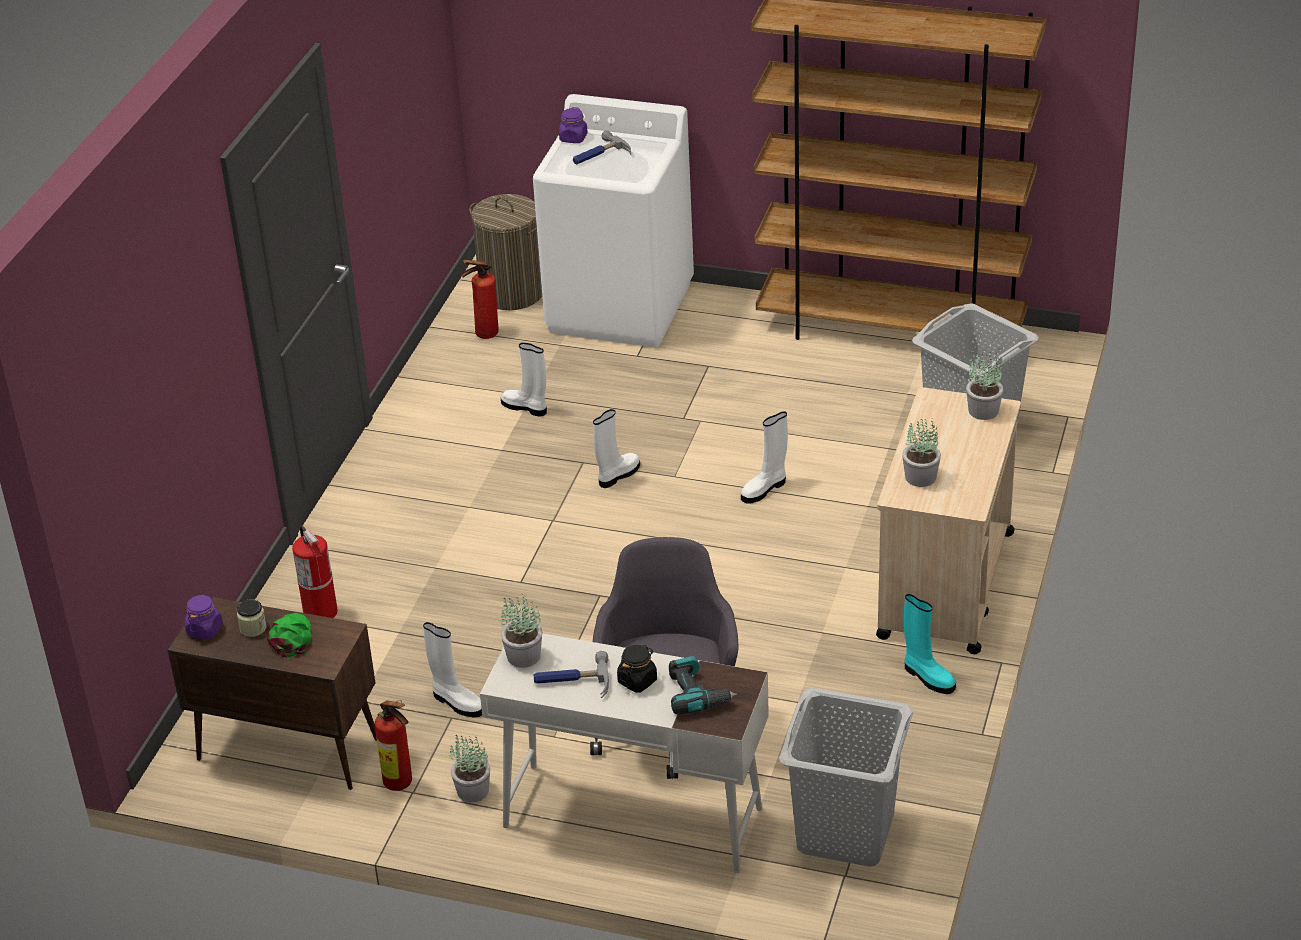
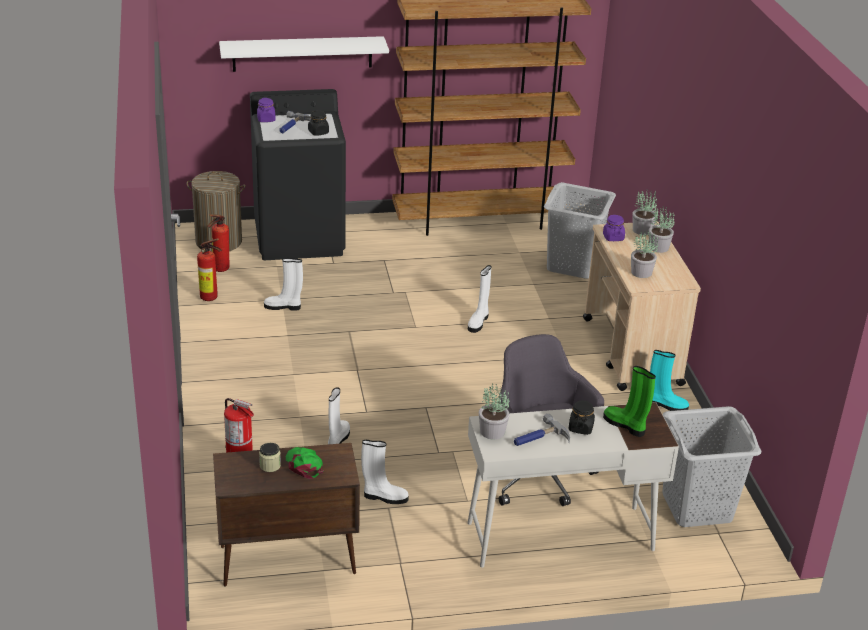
camera: 30 degrees left, 5 degrees down
(205, 629) = (233, 475): purple jar -> purple jar (613, 237)
(401, 784) = (388, 560): fire extinguisher -> fire extinguisher (211, 298)
(472, 791) = (440, 550): potted plant -> potted plant (658, 247)
(618, 475) = (378, 334): white boot -> white boot (338, 439)
(621, 307) = (299, 237): white washing machine -> black washing machine
(625, 171) = (318, 132): none -> black jar
(640, 51) = (302, 53): none -> white shelf
(697, 693) = (625, 425): power drill -> green boot

